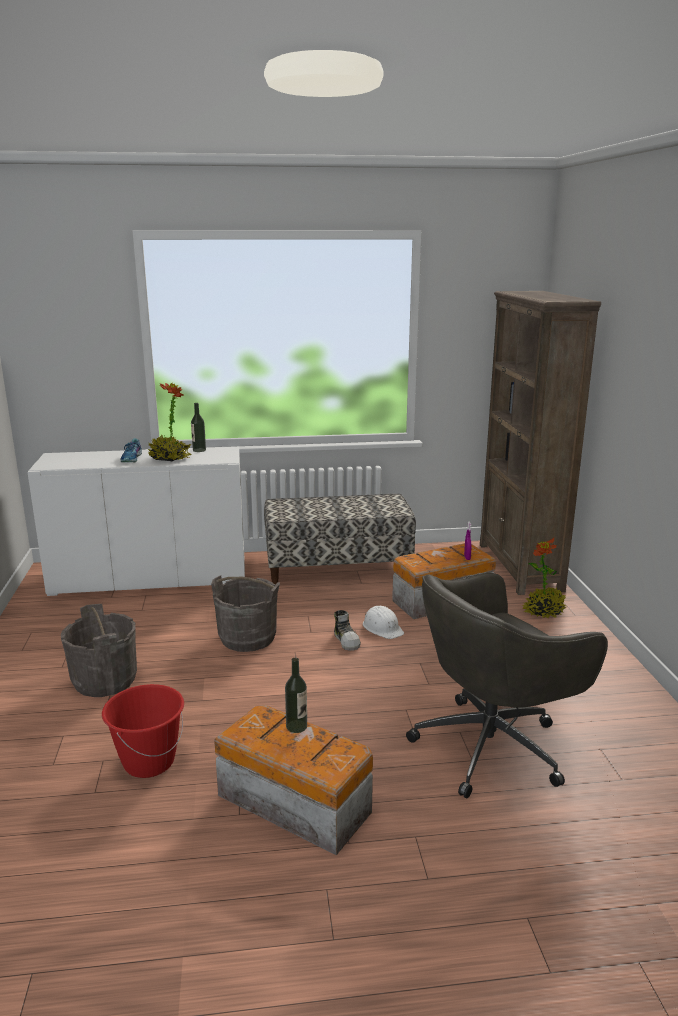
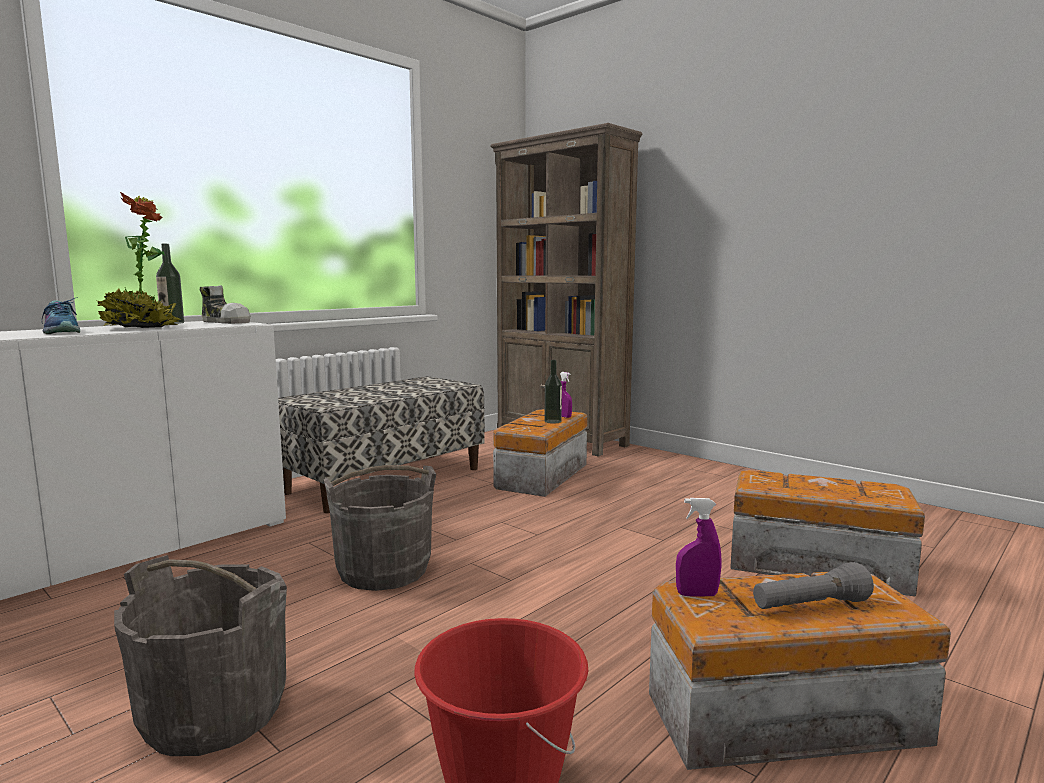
camera: 40 degrees left, 10 degrees down
(261, 717) = (697, 594): none -> purple spray bottle
(295, 749) = (810, 606): none -> grey flashlight
(296, 726) = (754, 584): bottle -> bottle (553, 421)
(346, 640) = (512, 533): shoe -> shoe (226, 322)
(382, 628) = (529, 512): white hard hat -> none
(492, 746) = (814, 565): grey office chair -> storage box
(543, 611) = (640, 461): potted plant -> none

